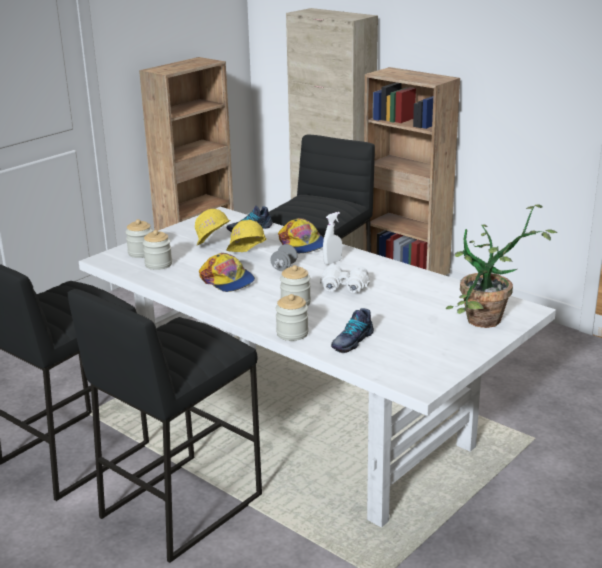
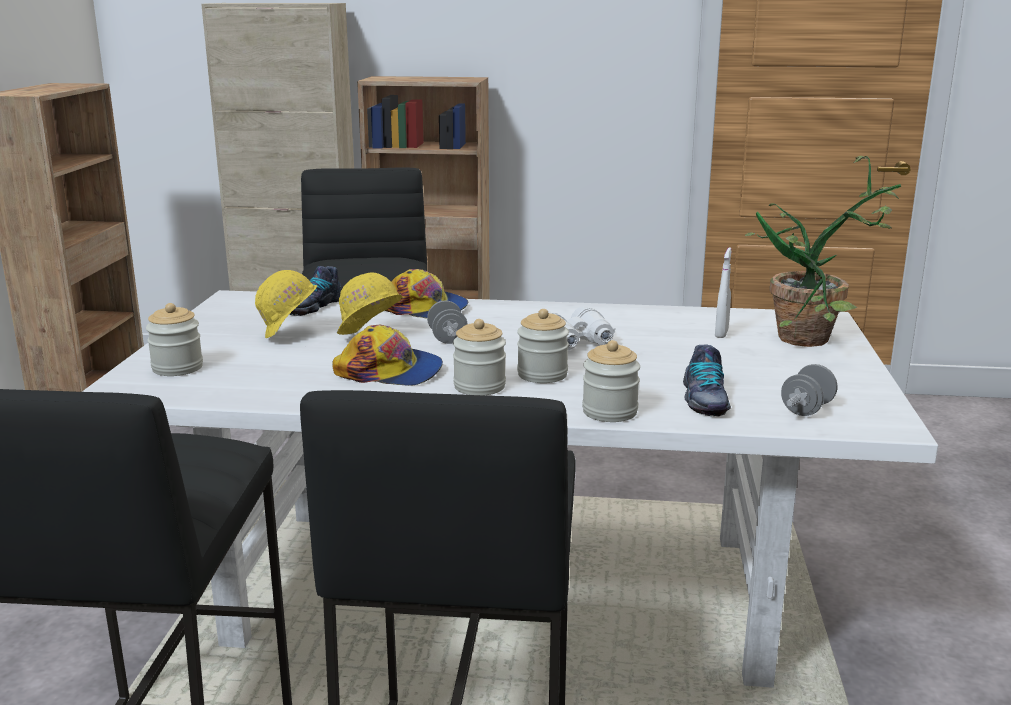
camera: 35 degrees left, 5 degrees down
(158, 264) = (235, 376): jar -> jar (479, 386)
(332, 262) = (504, 320): white spray bottle -> white spray bottle (721, 333)
(395, 363) = (807, 409): none -> grey dumbbell

